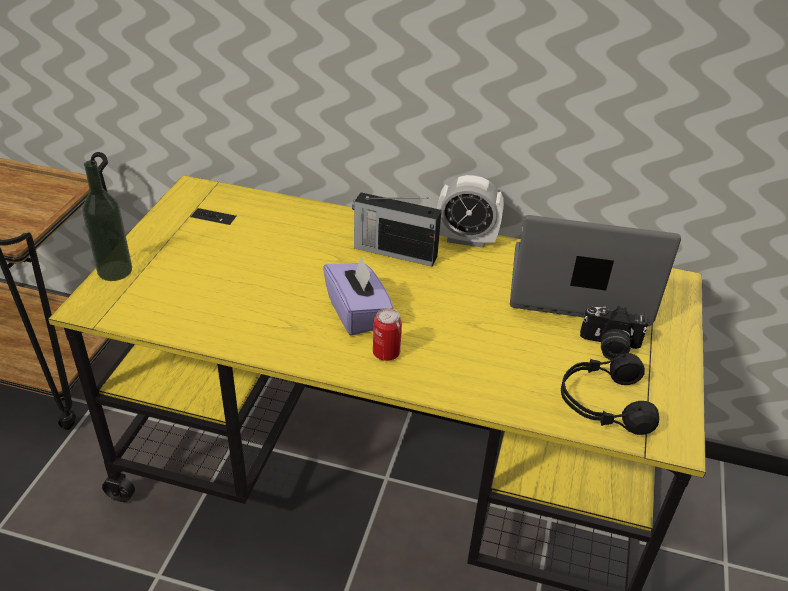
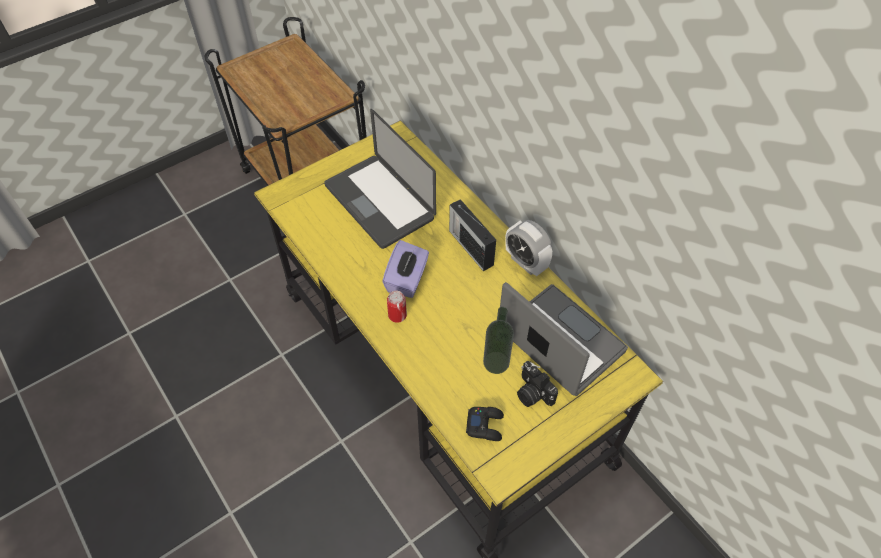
camera: 40 degrees right, 15 degrees up
(115, 270) = (308, 177): bottle -> bottle (496, 362)
(240, 256) = (379, 202): none -> laptop
(603, 403) = (485, 425): black headphones -> black game controller

